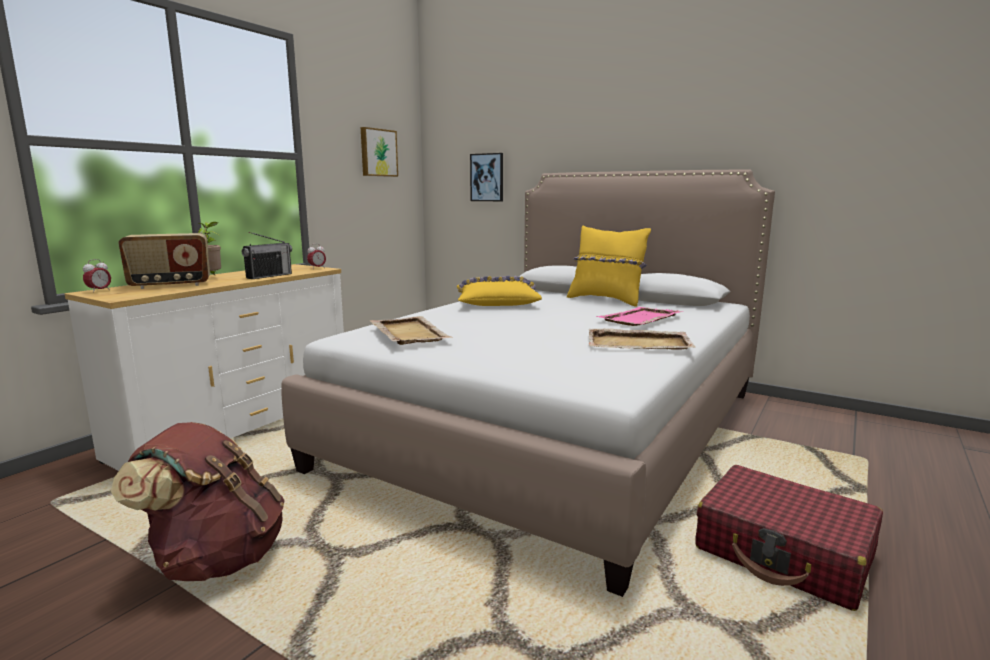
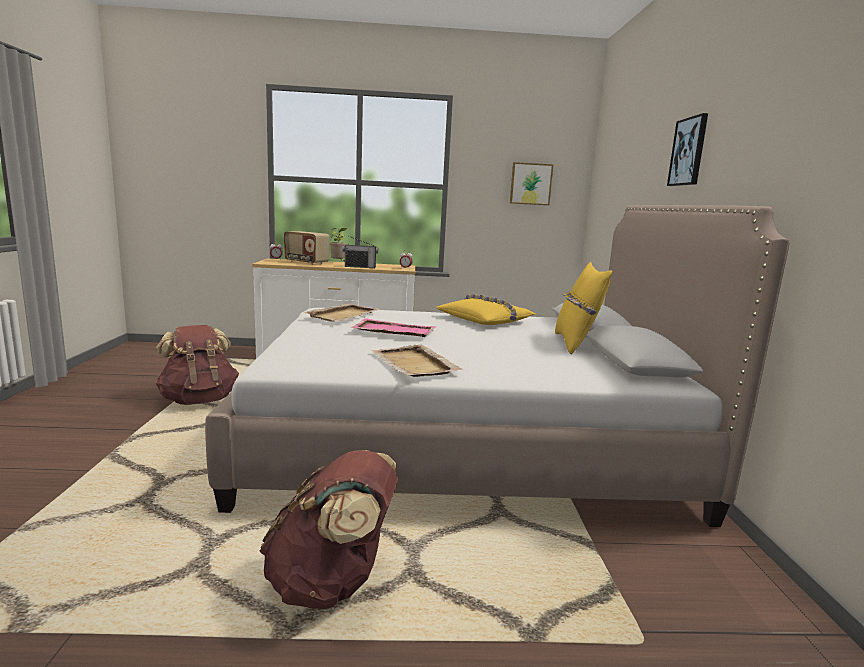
camera: 55 degrees right, 0 degrees up
(487, 177) = (614, 209): picture -> picture (688, 152)
(639, 319) = (512, 358): pink tray -> pink tray (393, 330)
(784, 552) = (332, 583): red suitcase -> brown backpack

